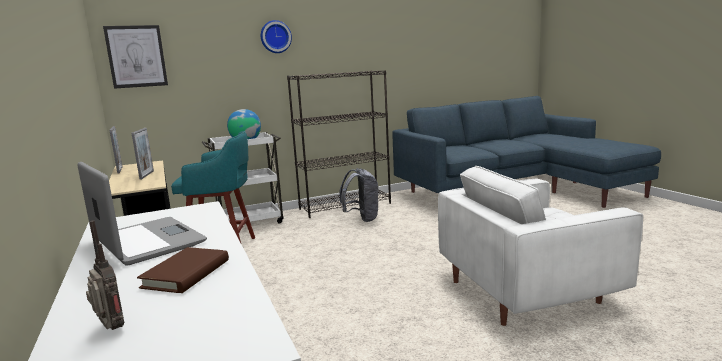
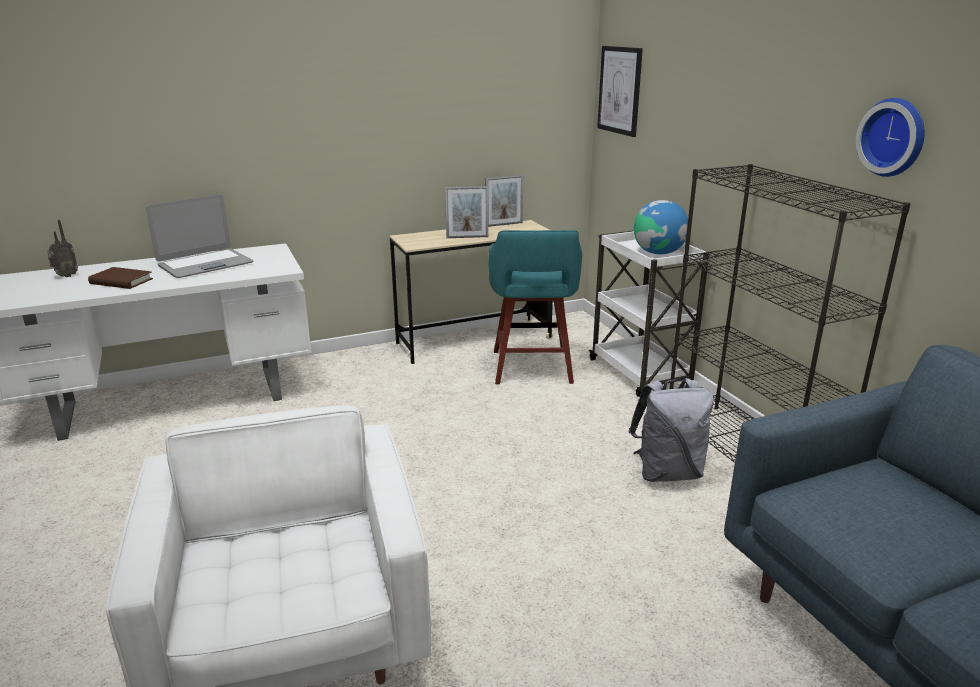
camera: 90 degrees right, 10 degrees up
(275, 37) = (759, 83): wall clock -> wall clock (894, 137)

